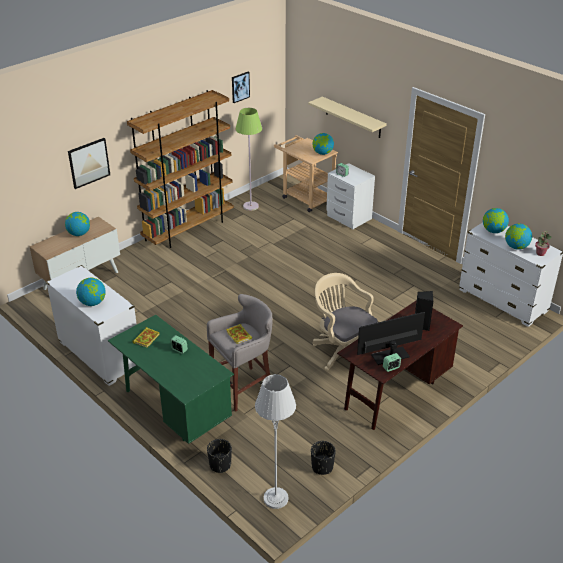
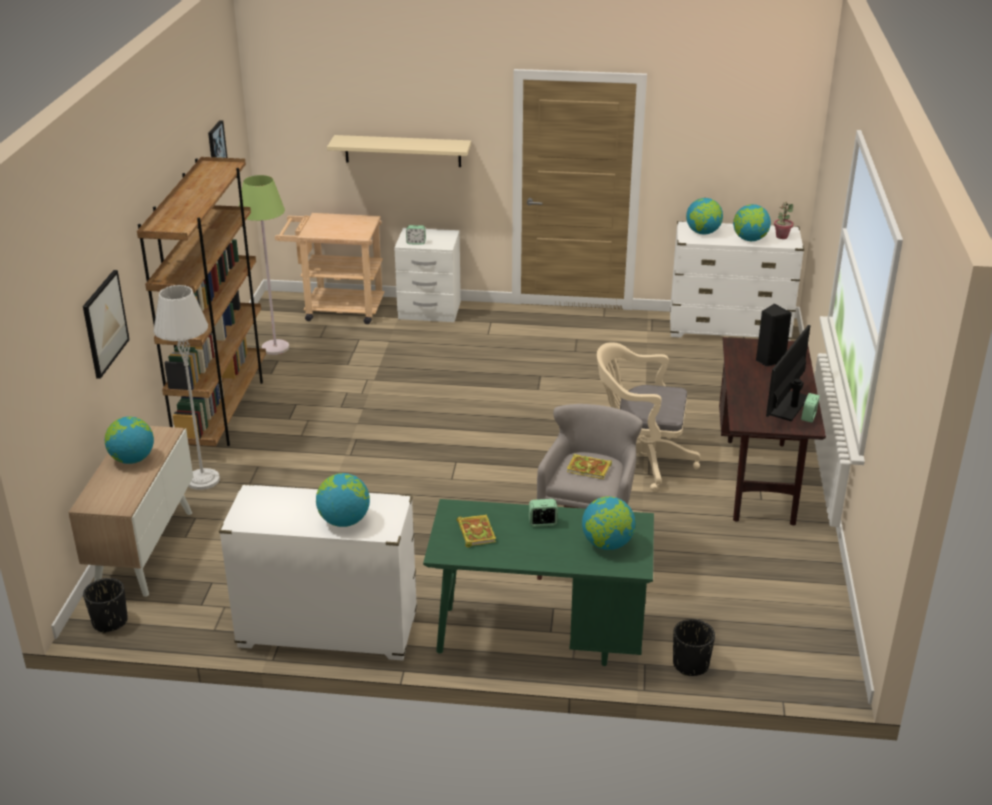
camera: 40 degrees left, 5 degrees down
(275, 498) = (805, 660): grey floor lamp -> grey floor lamp (203, 480)
(322, 153) = (363, 223): globe -> globe (607, 544)
(322, 467) = (802, 595): black planter -> black planter (110, 622)

